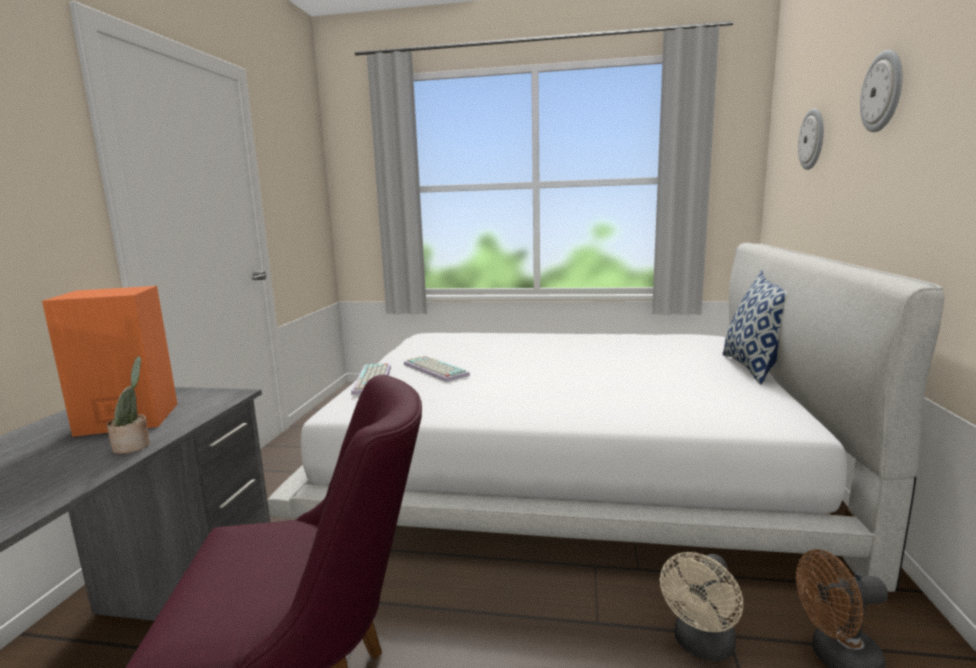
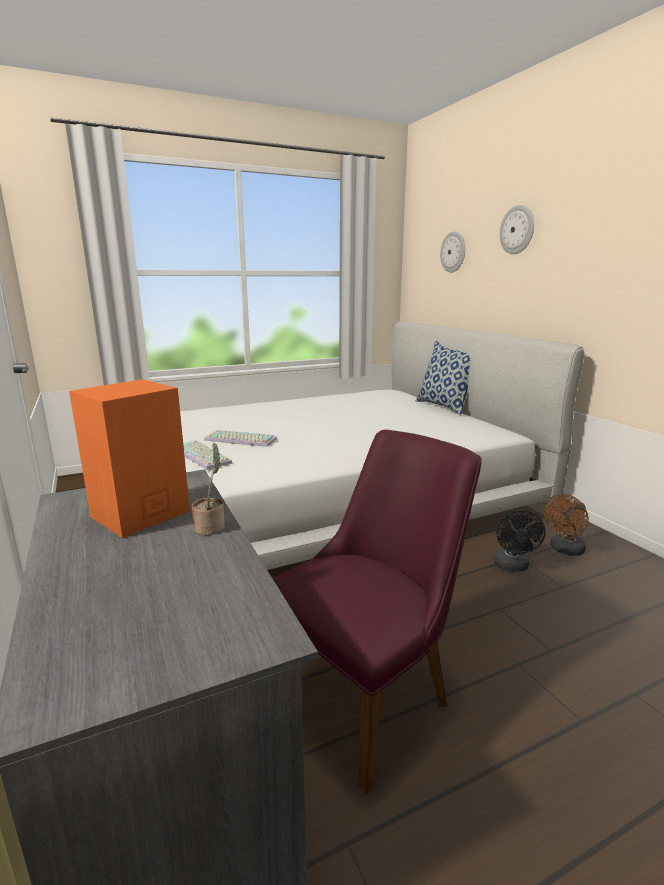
camera: 35 degrees left, 5 degrees up
(701, 646) = (512, 566): beige fan -> black fan

